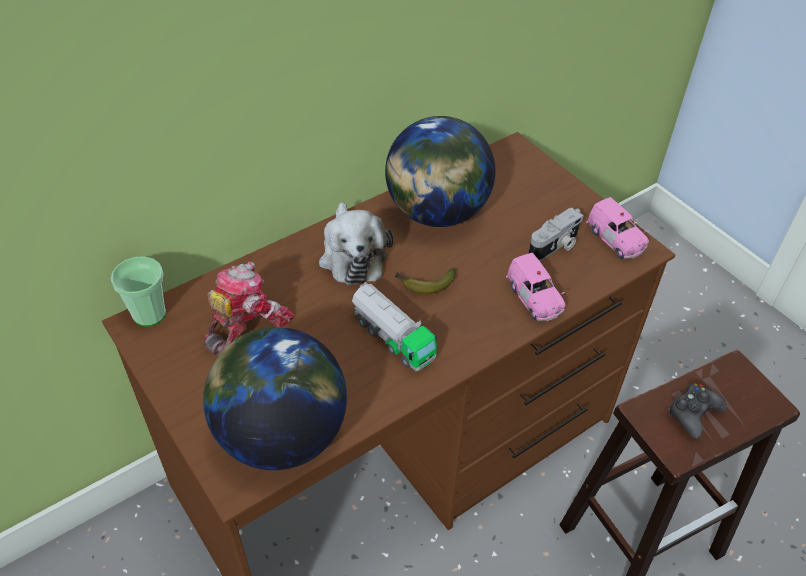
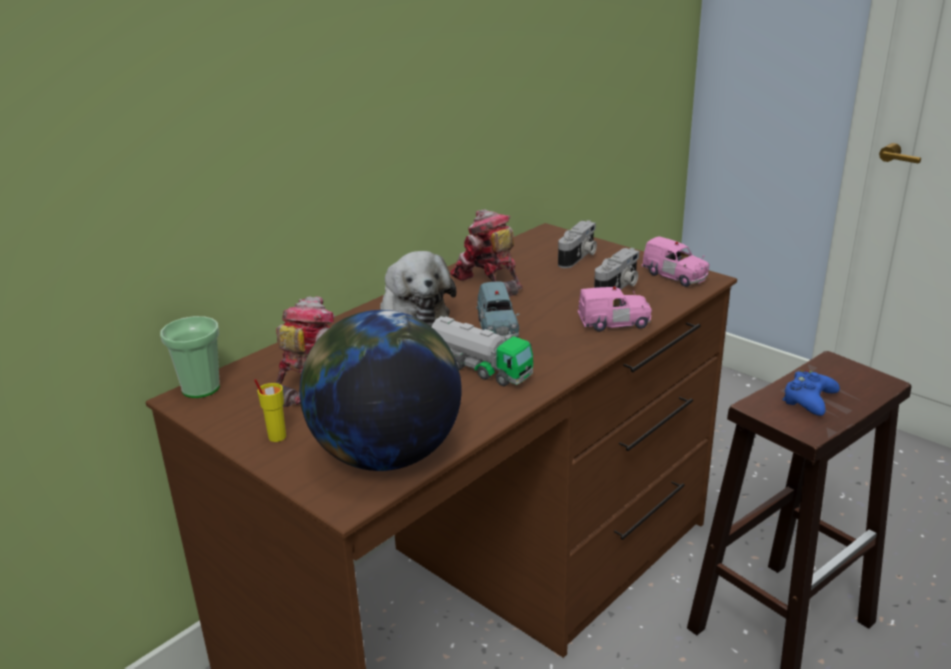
camera: 10 degrees left, 20 degrees down
(197, 391) = (276, 437): none -> yellow cup
(424, 284) = (497, 328): banana -> blue toy car
(437, 212) = (488, 281): globe -> toy robot
(532, 193) = (578, 257): none -> camera
(534, 299) = (614, 323): pink toy car -> pink toy car turned 60 degrees counterclockwise
(693, 413) = (808, 400): black game controller -> blue game controller

